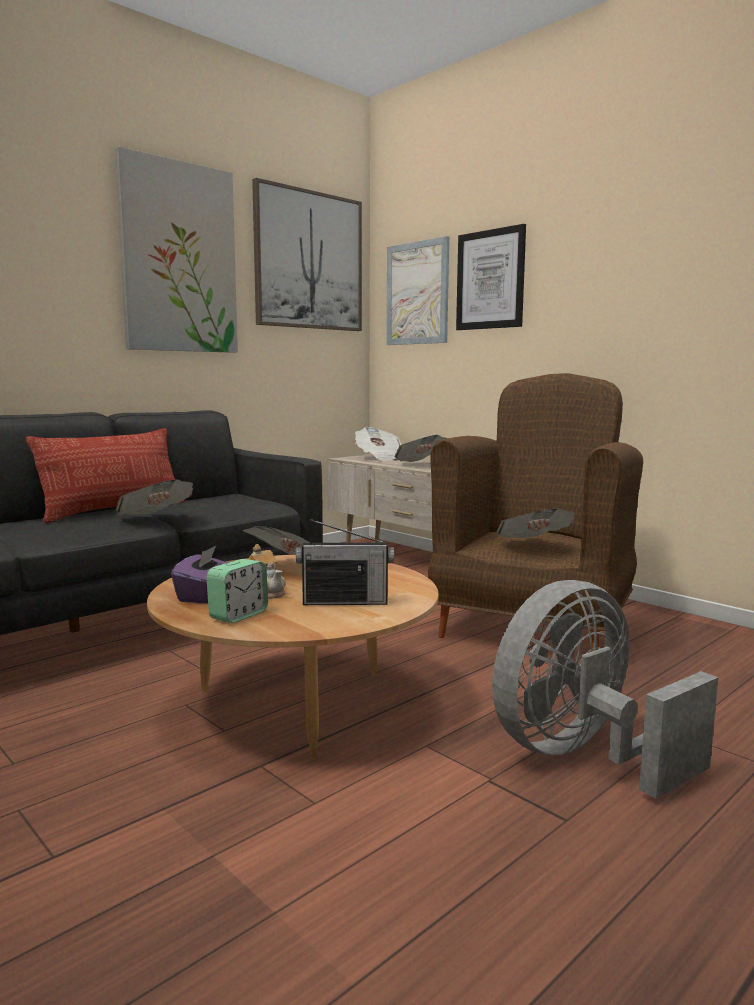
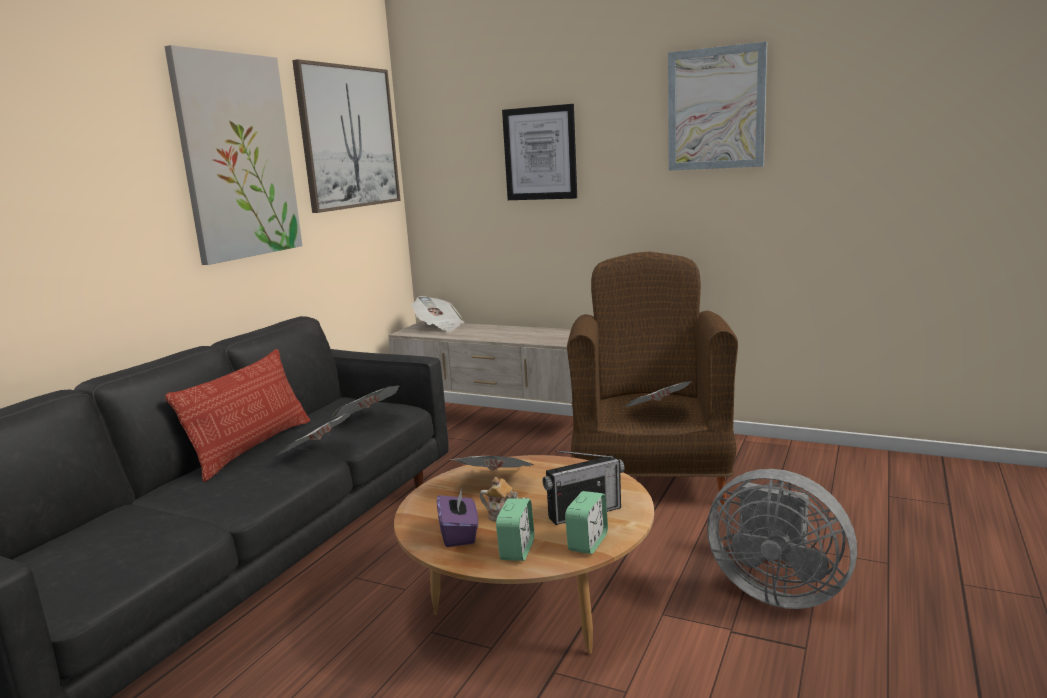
camera: 20 degrees left, 5 degrees up
(313, 623) = (587, 543): none -> alarm clock
(417, 293) = (459, 163): picture -> picture (716, 109)
(420, 464) = (490, 332): newspaper -> newspaper (367, 420)
(582, 756) = (776, 590): grey fan -> grey fan turned 90 degrees counterclockwise

